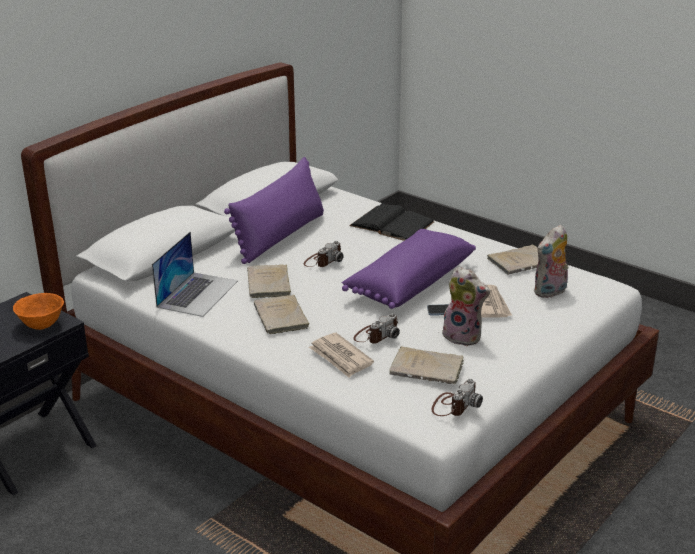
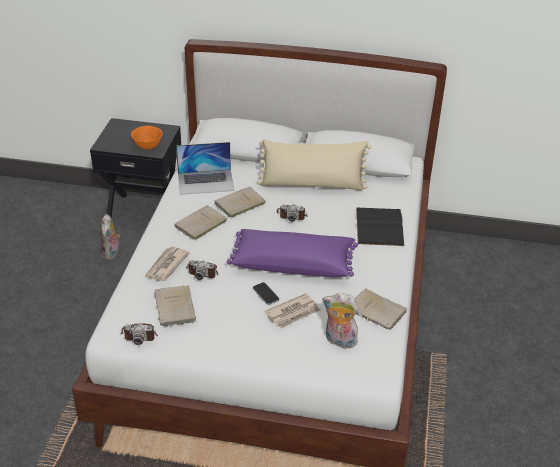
camera: 60 degrees right, 10 degrees up
(280, 236) = (312, 184): purple pillow -> beige pillow
(464, 336) = (235, 313): plush toy -> plush toy (111, 253)

